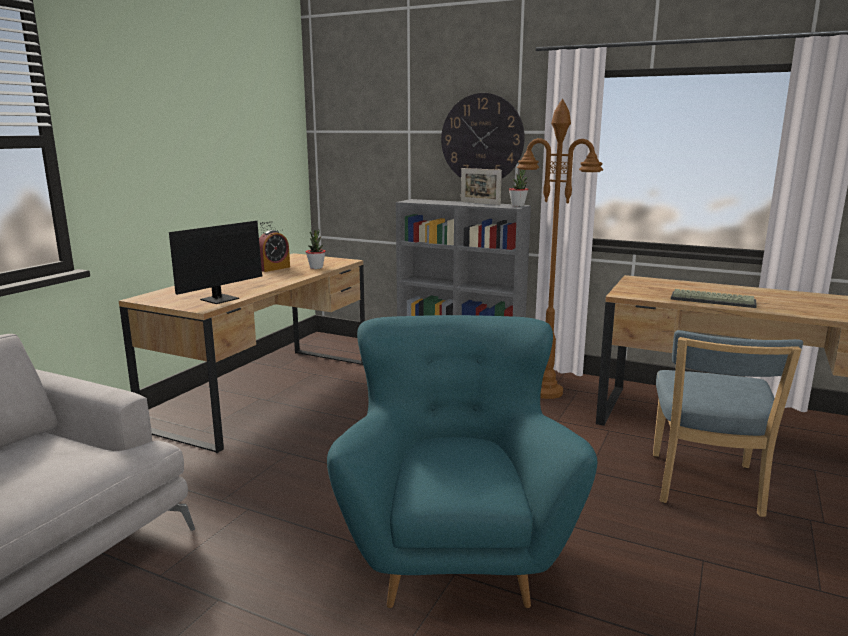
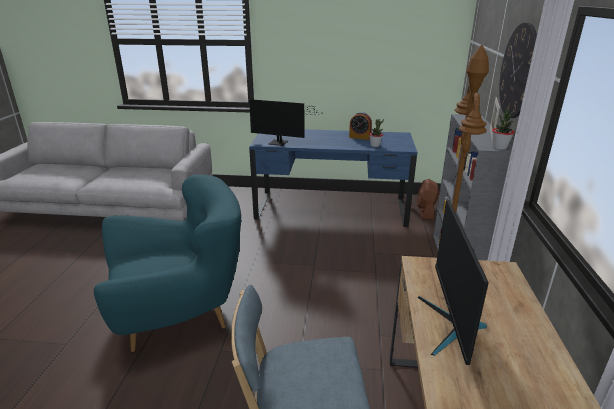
camera: 70 degrees right, 10 degrees up
(265, 393) = (331, 209): brown desk -> blue desk
(341, 348) = (425, 211): none -> brown fan
(713, 300) = (450, 325): keyboard -> monitor

